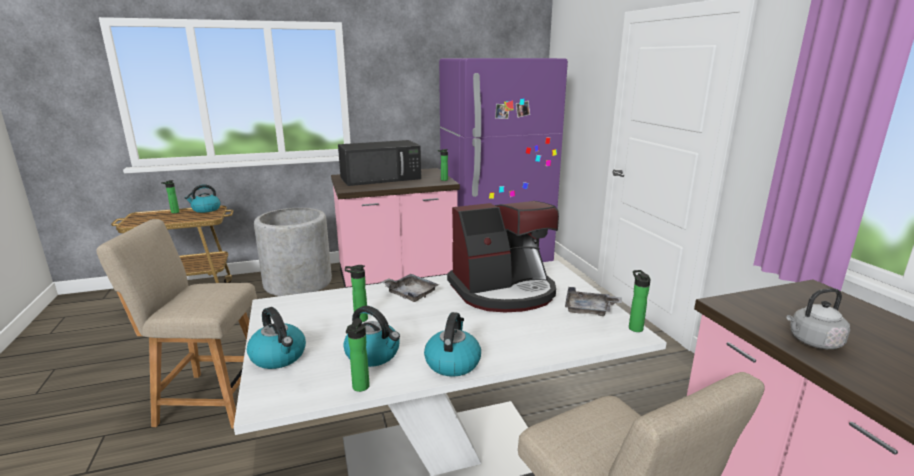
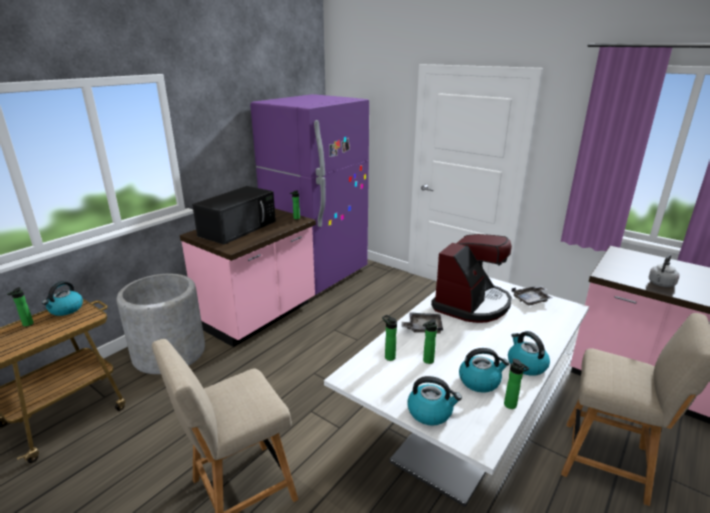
camera: 35 degrees left, 5 degrees up
(634, 327) = (565, 303): bottle -> bottle (388, 356)

